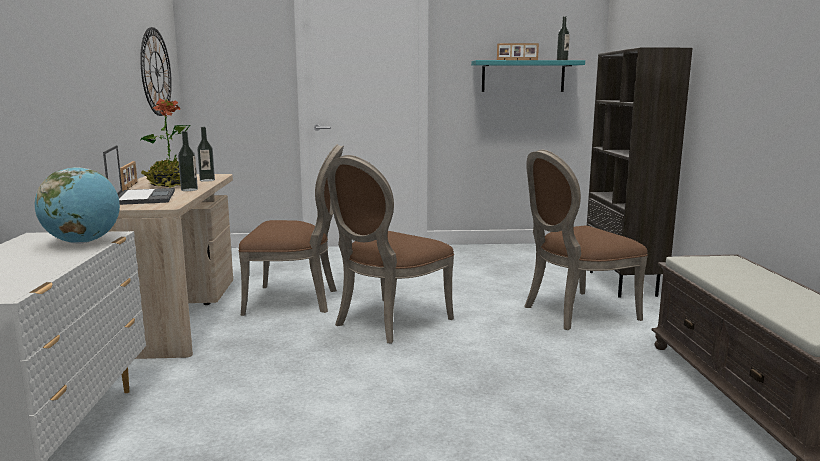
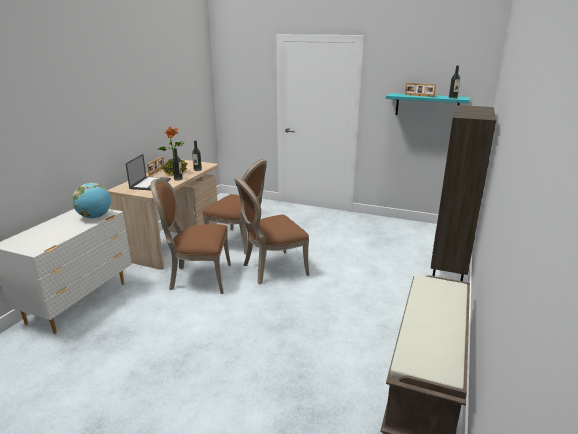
camera: 25 degrees right, 10 degrees up
(156, 72) = (191, 97): wall clock -> none
(574, 312) = (387, 287): brown chair -> brown chair (198, 278)

